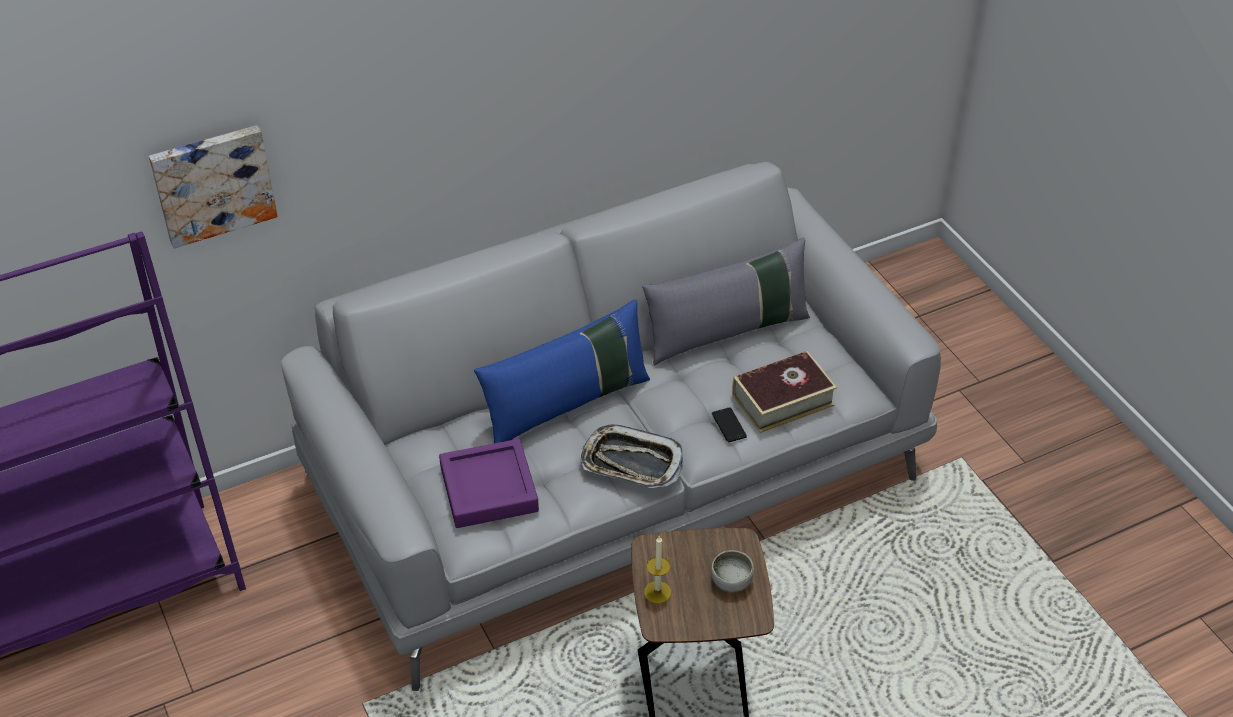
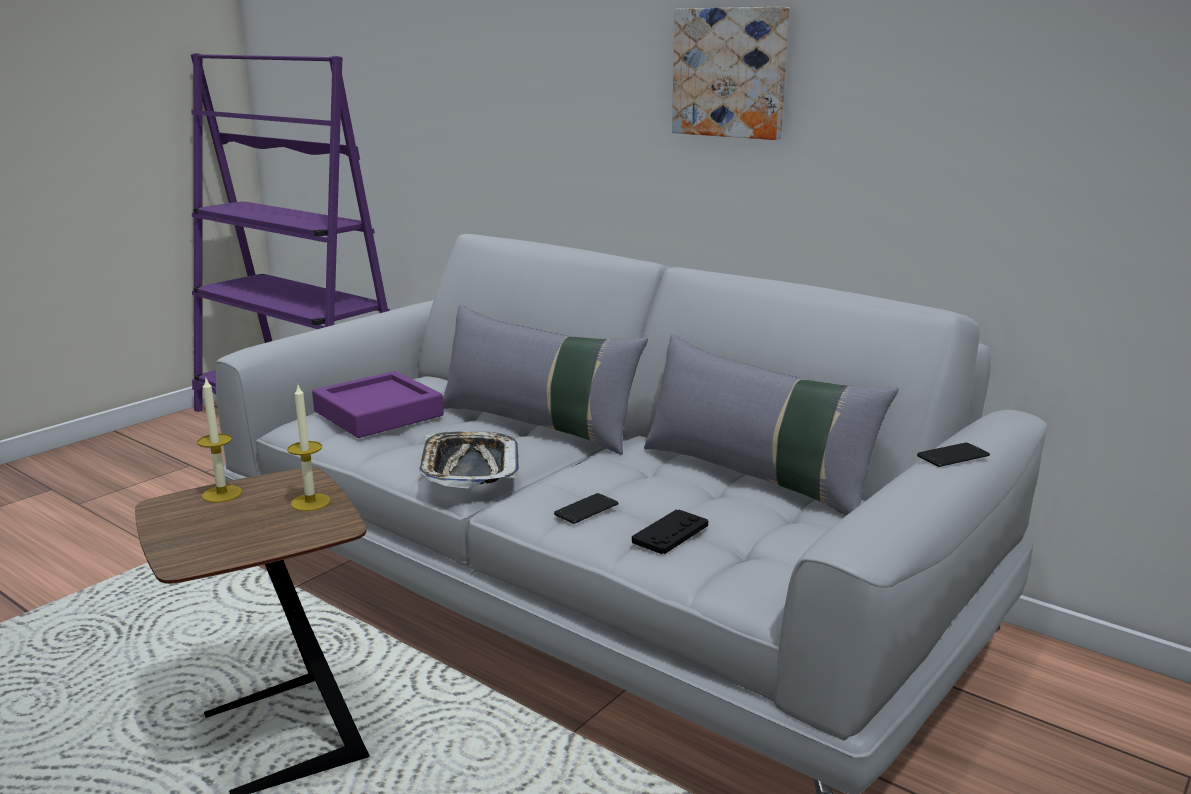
camera: 65 degrees right, 25 degrees down
(213, 183) = (447, 83): picture -> picture (731, 73)
(567, 404) = (539, 425): blue pillow -> grey pillow
(697, 548) = (310, 502): none -> candle
(731, 581) = (256, 533): bowl -> none
(782, 400) = (670, 533): book -> black game controller
(837, 254) = (953, 456): none -> phone

